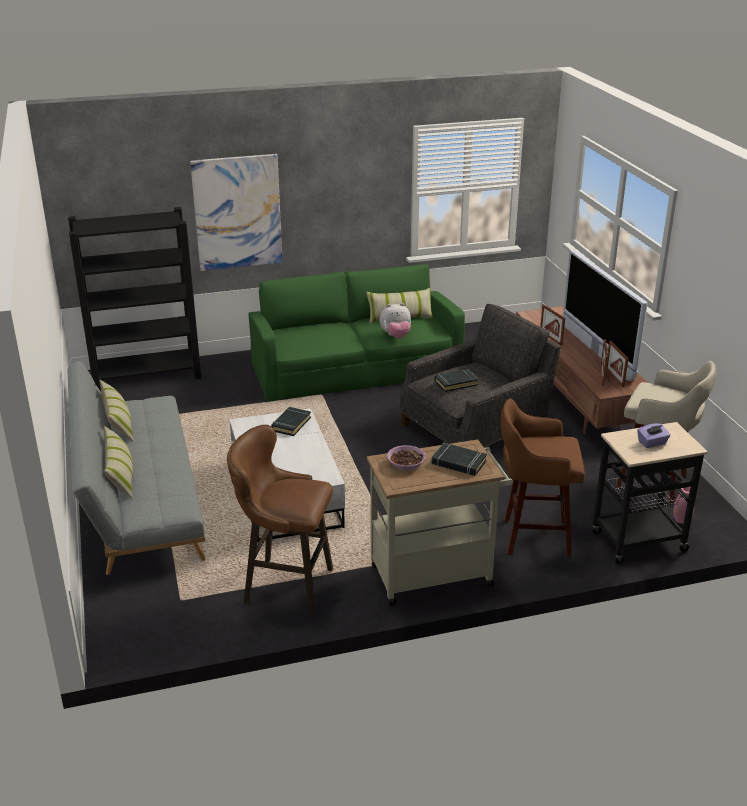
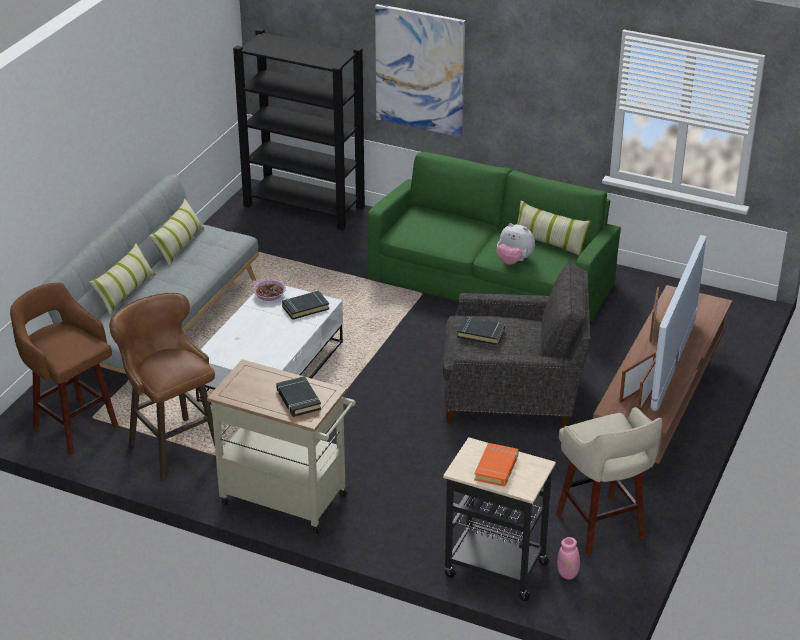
camera: 40 degrees right, 5 degrees up
(406, 463) = (260, 379): bowl -> bowl (270, 295)
(532, 537) = (412, 514): brown stool -> brown stool (73, 426)
(652, 443) = (496, 468): purple tissue box -> orange book

